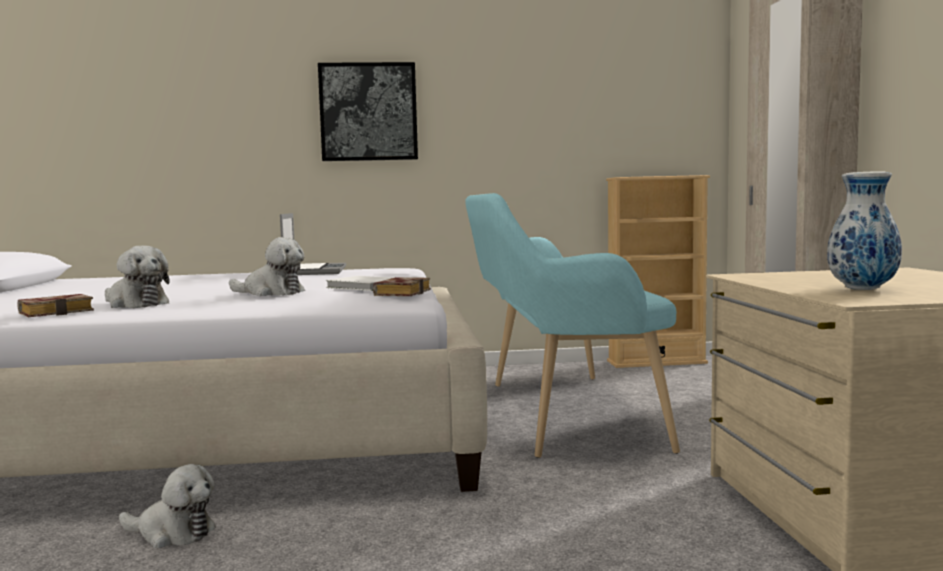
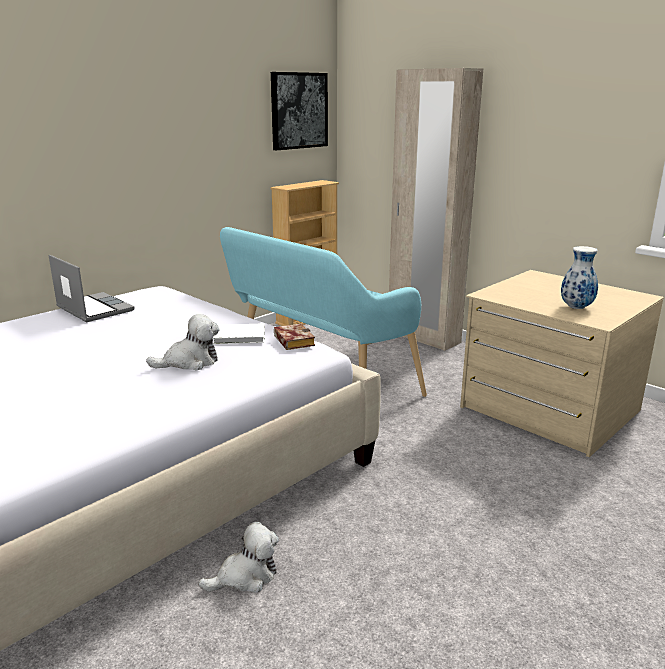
camera: 40 degrees left, 15 degrees up
(59, 312) = (68, 441): book -> none
(135, 304) = (105, 408): plush toy -> none
(368, 112) = (85, 141): picture -> picture (298, 110)

